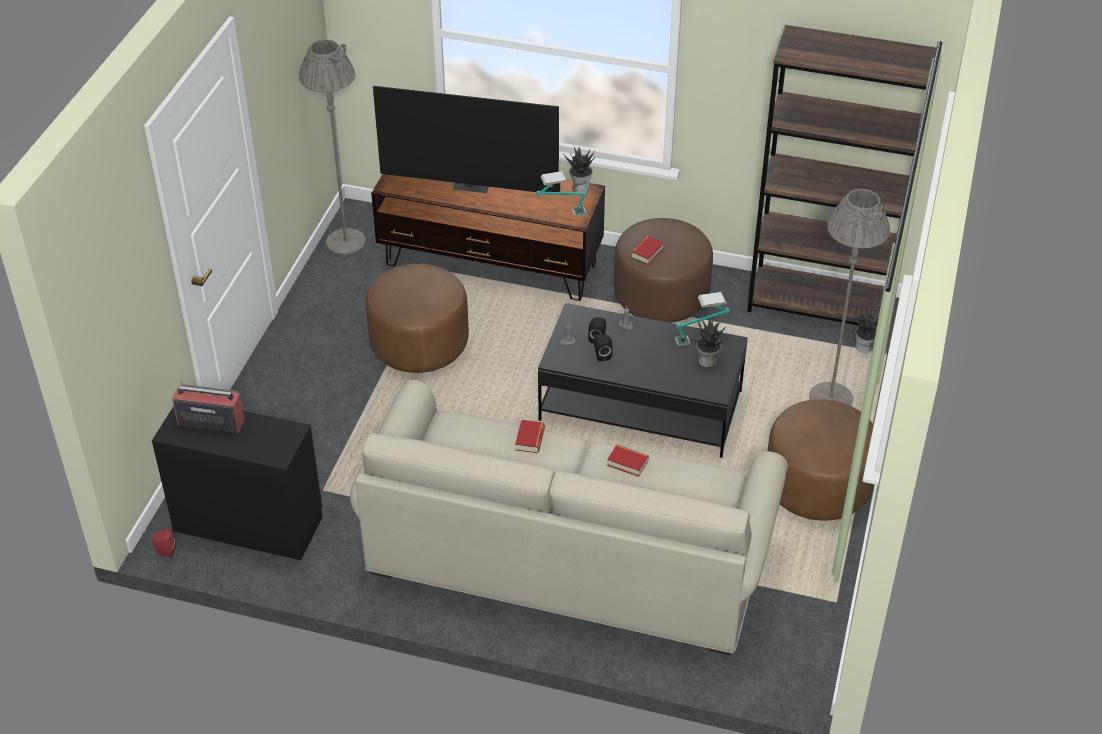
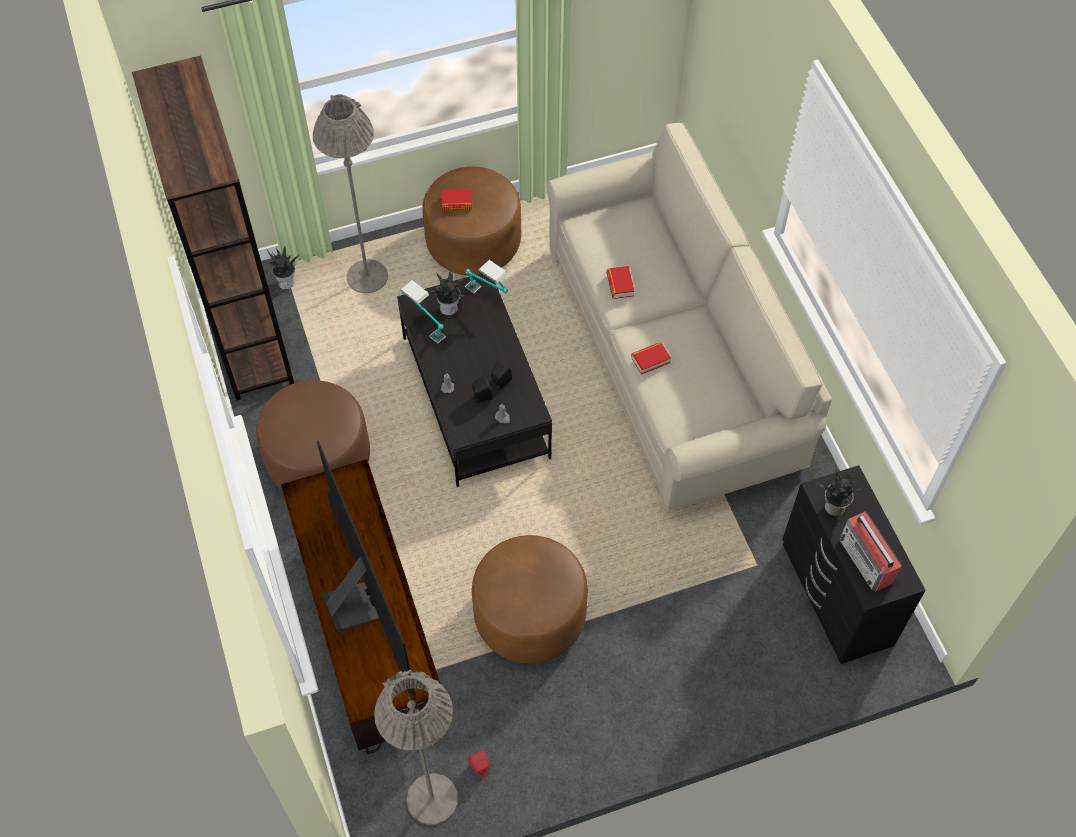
camera: 125 degrees left, 15 degrees up
(165, 551) = (917, 634): red speaker -> red speaker (480, 769)
(561, 215) = (356, 492): table lamp -> table lamp (487, 297)
(580, 188) = (300, 502): potted plant -> potted plant (834, 507)
(647, 253) = (334, 425): book -> book (457, 202)

